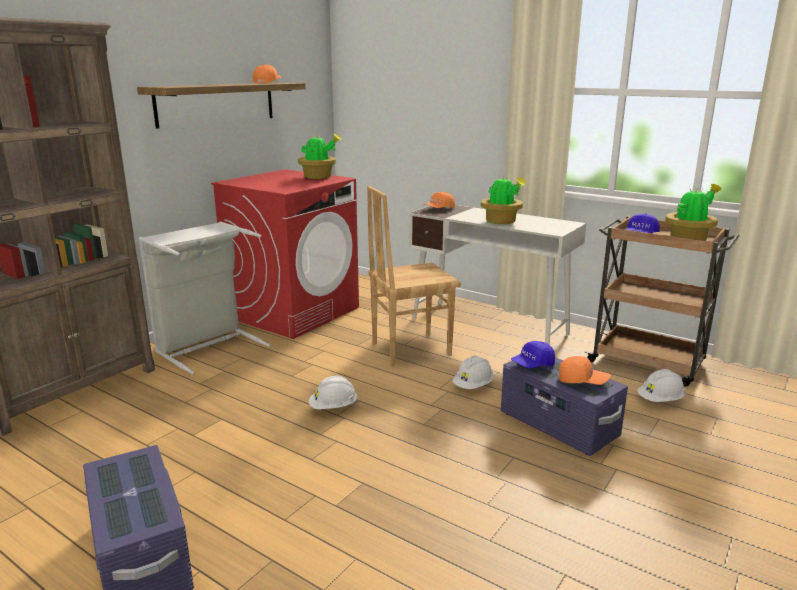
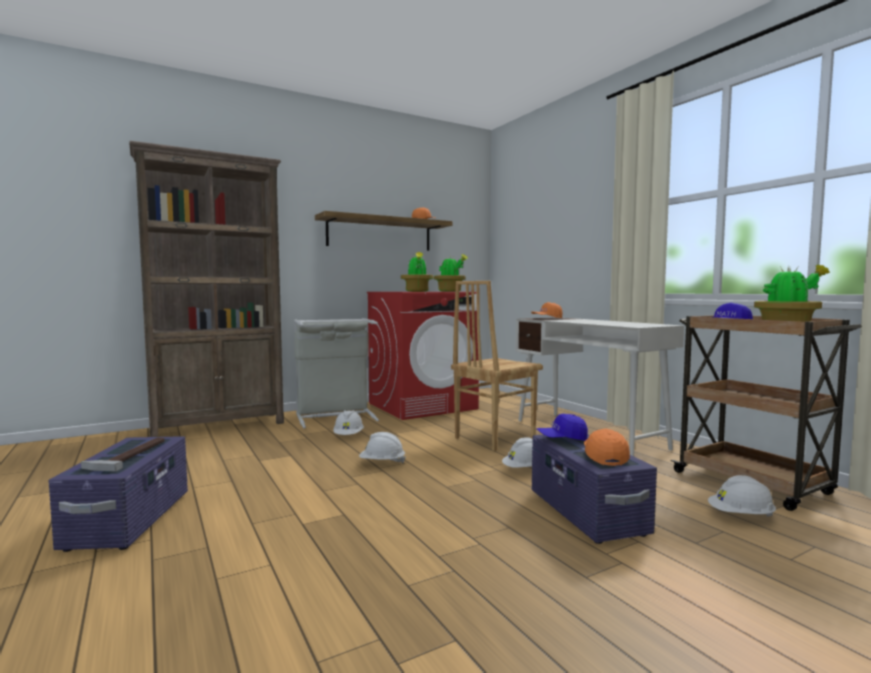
camera: 25 degrees right, 15 degrees down
(137, 492) = (129, 455): none -> hammer
(257, 376) = (348, 436): none -> white hard hat
(410, 349) = (493, 438): brown chair -> brown chair turned 45 degrees counterclockwise
(501, 222) = (592, 322): potted plant -> potted plant (417, 291)
(582, 381) = (604, 456): orange cap -> orange cap turned 135 degrees counterclockwise

